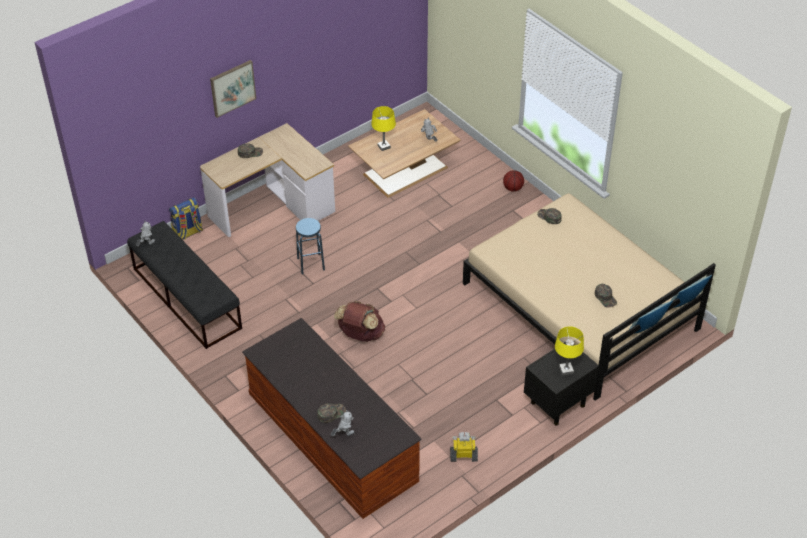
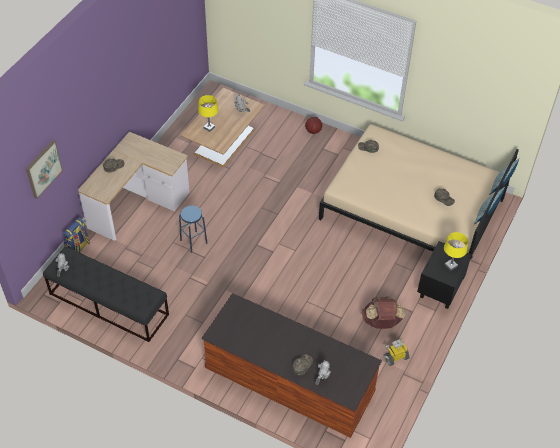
camera: 25 degrees left, 5 degrees up
(232, 88) = (91, 117): picture -> picture (43, 169)
(360, 335) = (265, 287): brown backpack -> brown backpack (381, 322)

